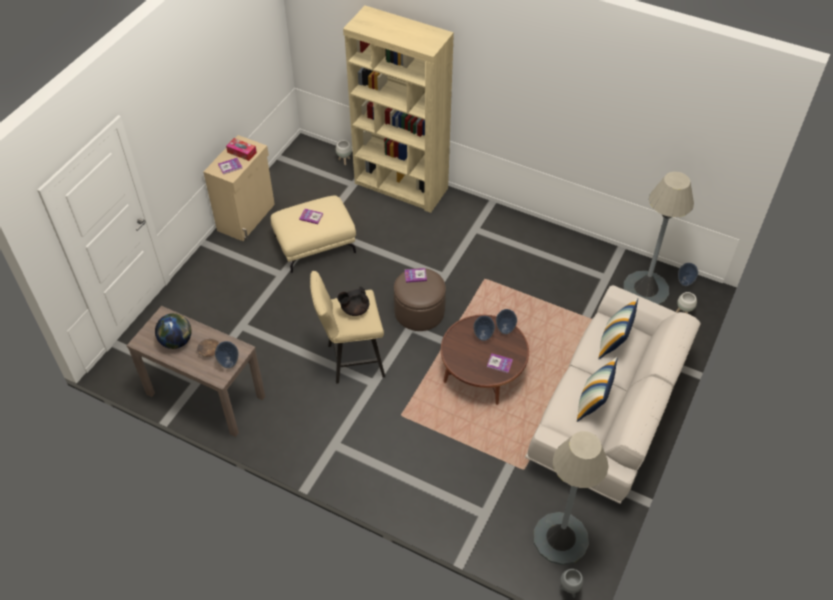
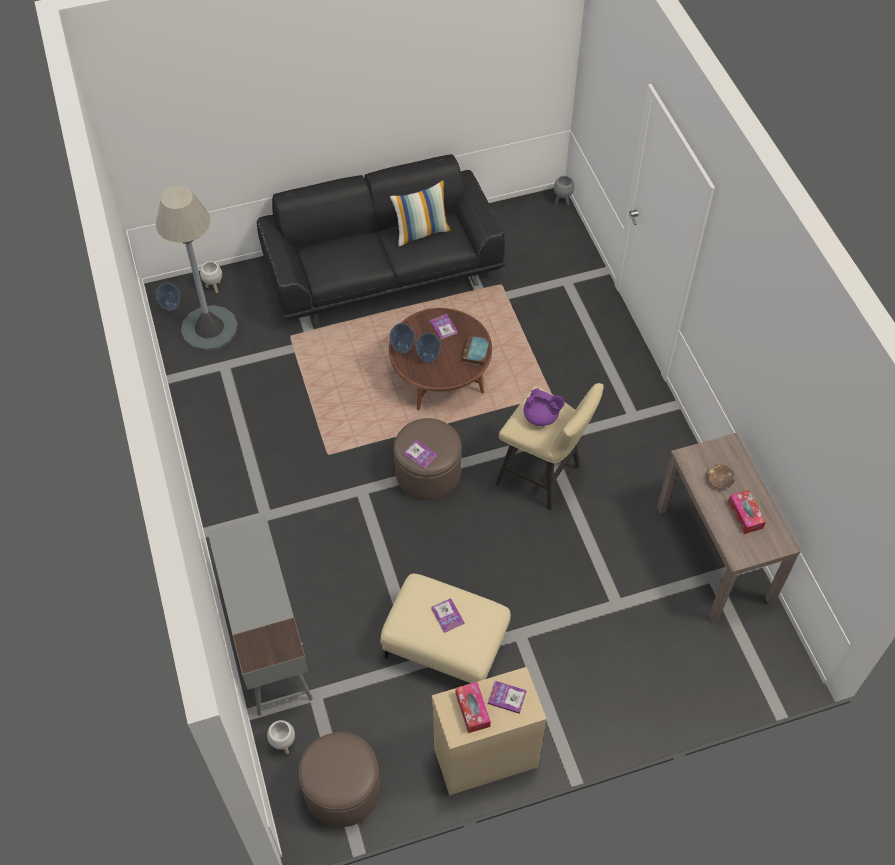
camera: 135 degrees left, 5 degrees up
(177, 341) = (745, 515): globe -> tissue box
(229, 364) = (710, 452): vase -> none
(299, 165) = (342, 789): none -> brown ottoman
(354, 309) = (541, 417): black teapot -> purple teapot
(401, 186) = (268, 641): beige bookcase -> grey desk
(459, 362) = (476, 353): none -> book
(560, 538) = (530, 228): grey floor lamp -> none
(609, 411) = (383, 271): white sofa -> black sofa
(614, 343) = (342, 256): pillow -> none

